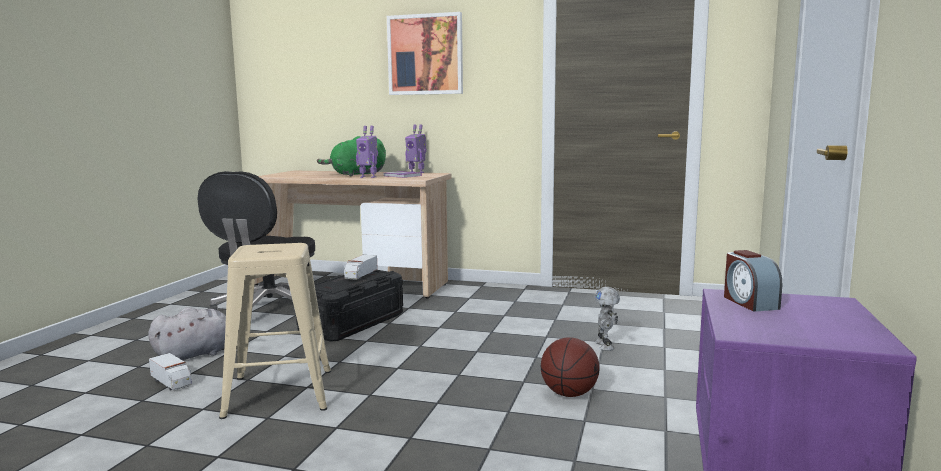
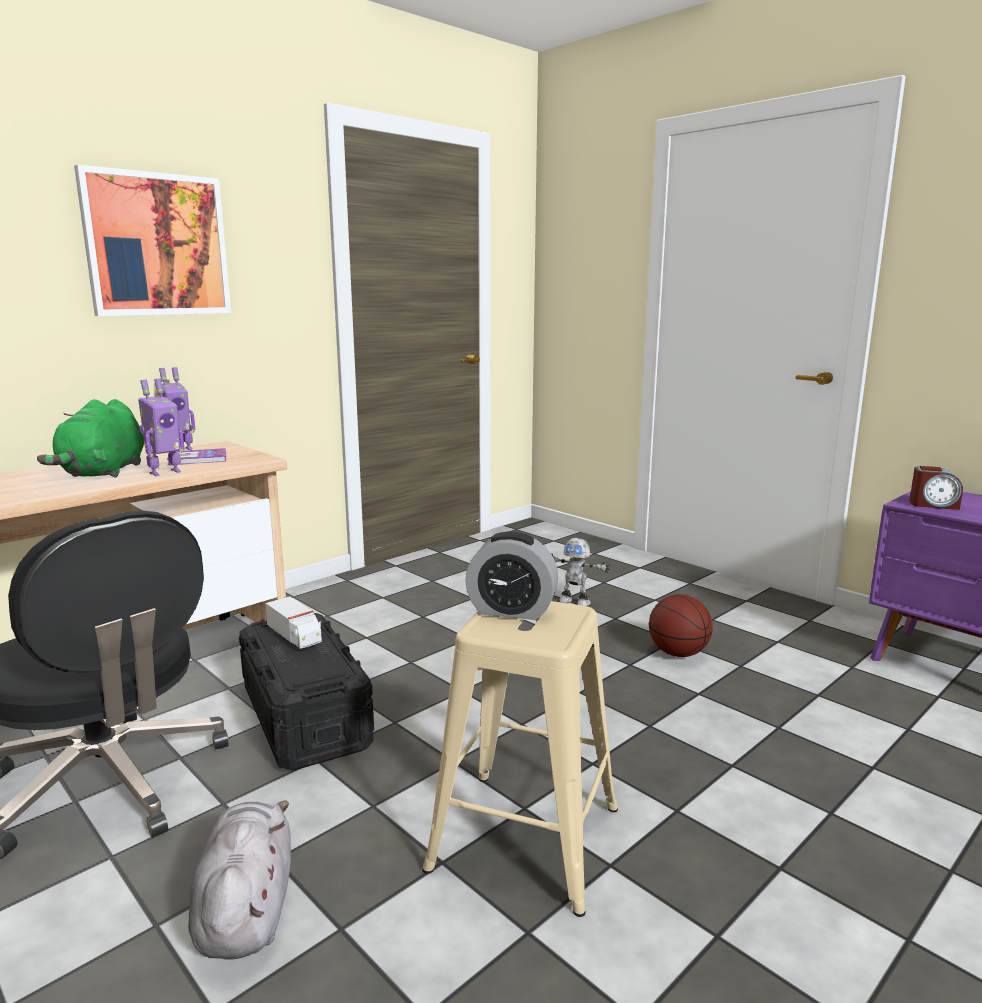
camera: 60 degrees left, 5 degrees up
(172, 383) = (369, 962): toy truck -> none
(280, 246) = (511, 611): none -> alarm clock

